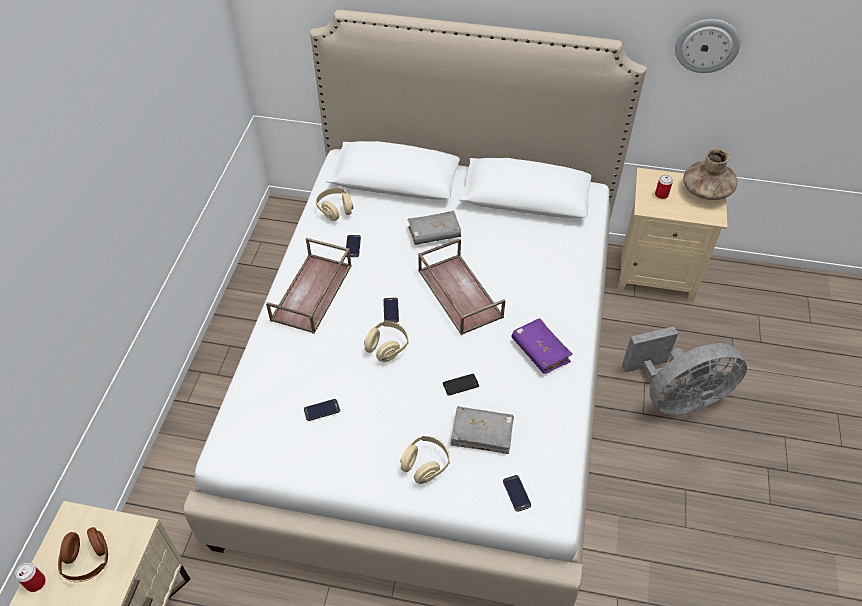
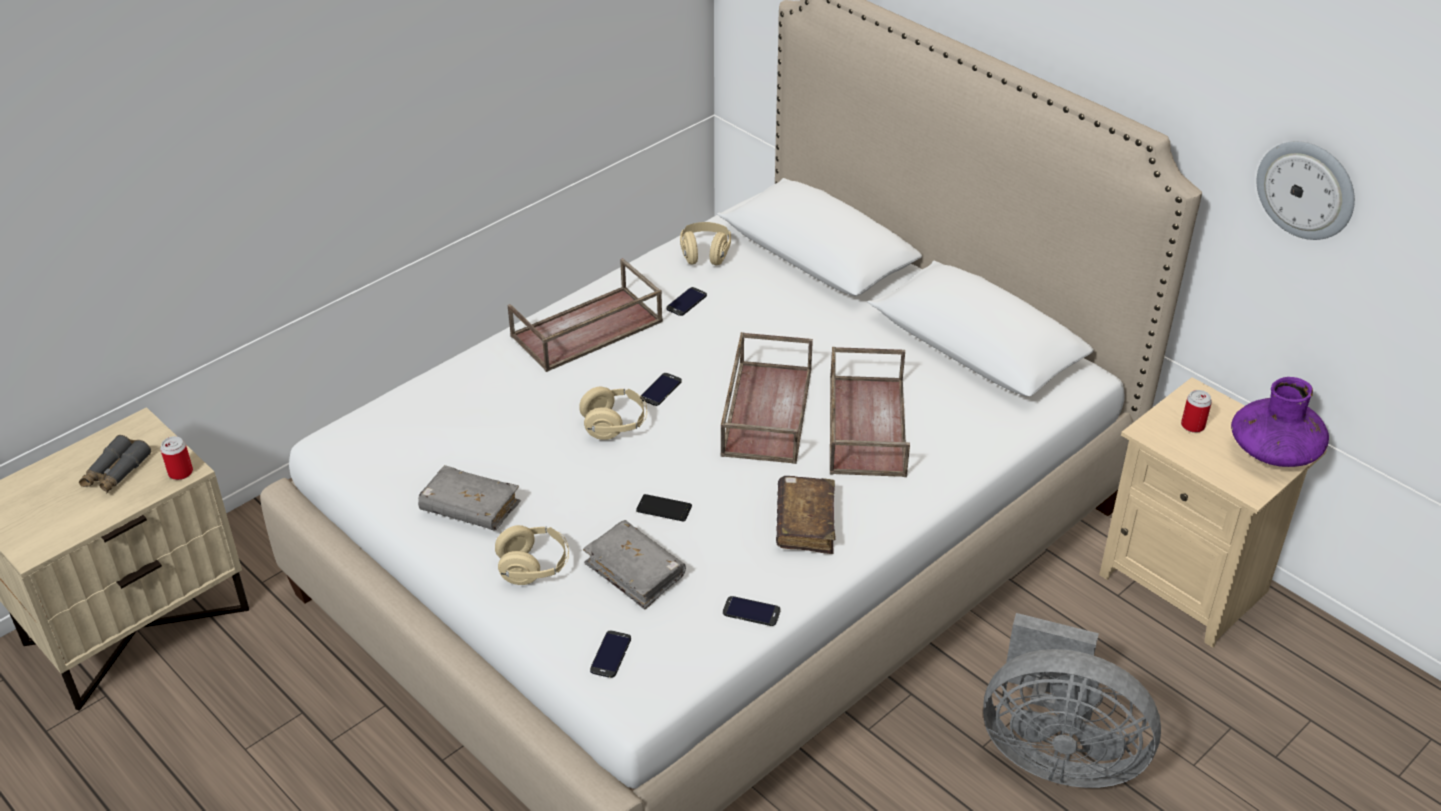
camera: 35 degrees right, 10 degrees down
(36, 583) = (55, 465): can -> can (180, 472)
(88, 561) = (116, 472): brown headphones -> grey binoculars
(322, 410) = (474, 451): phone -> phone (751, 611)
(434, 233) = (805, 332): grey book -> grey book (470, 508)
(515, 274) = (865, 424): none -> brown tray
(540, 351) = (805, 523): purple book -> brown book
(706, 191) = (1273, 451): brown vase -> purple vase

